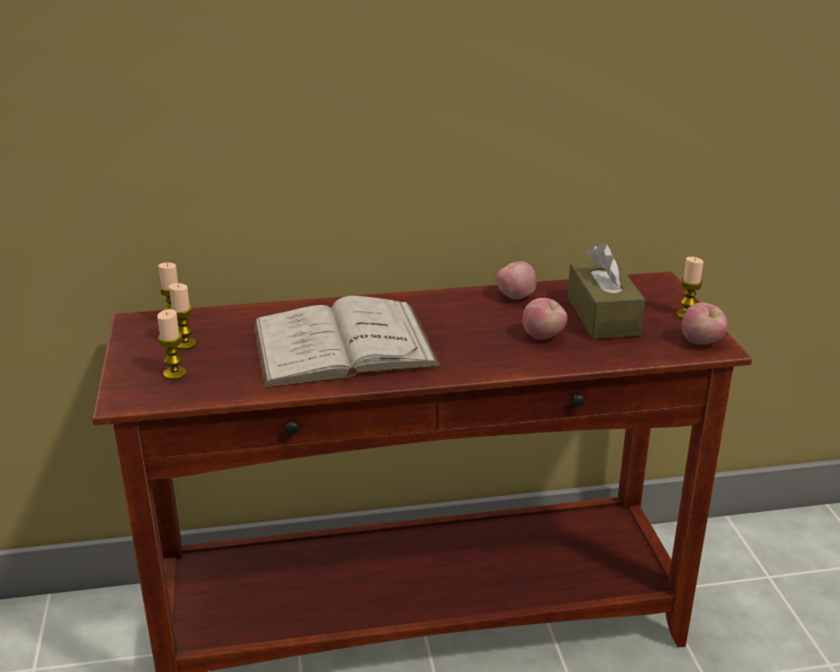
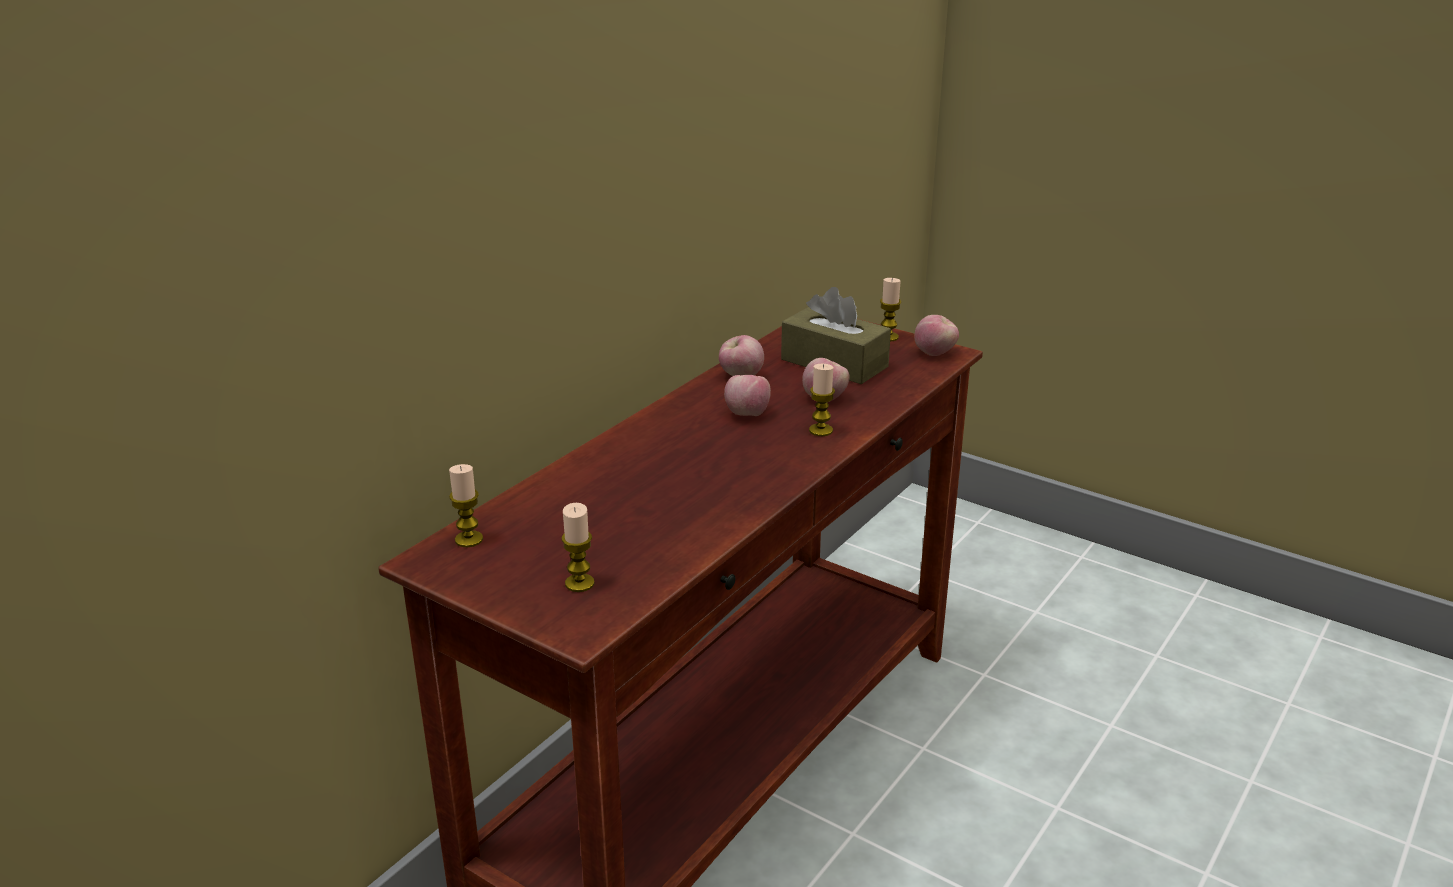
camera: 45 degrees left, 0 degrees up
(185, 344) = (530, 554): candle -> candle (820, 430)
(343, 345) = (681, 481): white book -> none
(468, 323) = (747, 414): none -> apple

